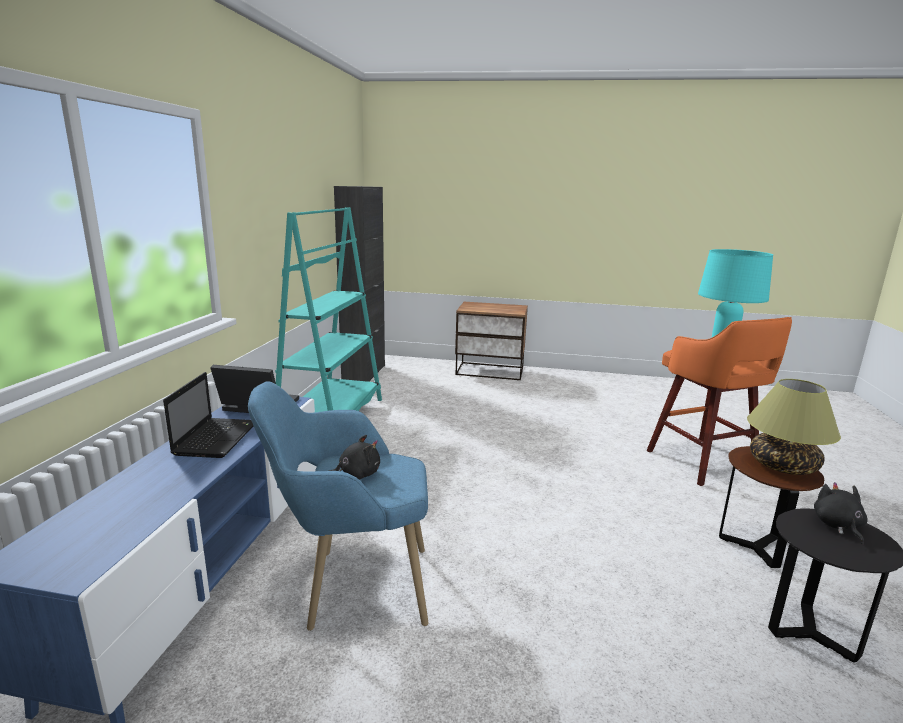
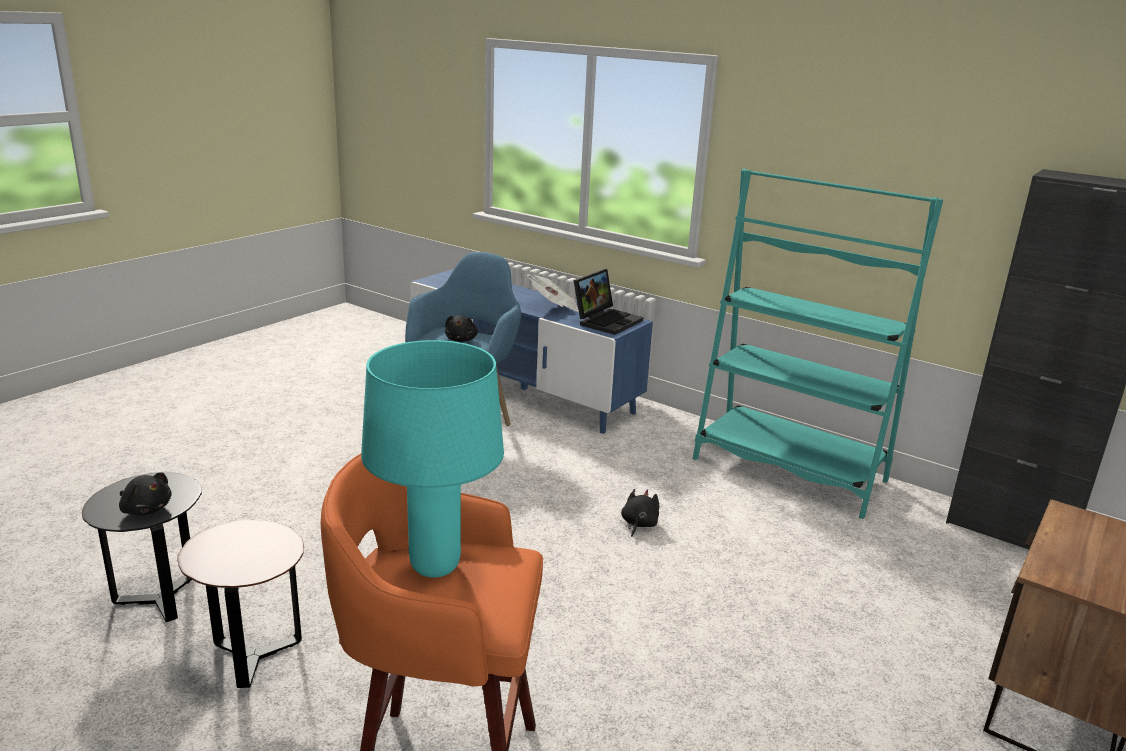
camera: 115 degrees right, 5 degrees up
(217, 438) = (554, 307): laptop -> newspaper
(452, 455) = (638, 524): none -> black plush toy
(783, 466) = (232, 556): table lamp -> none

